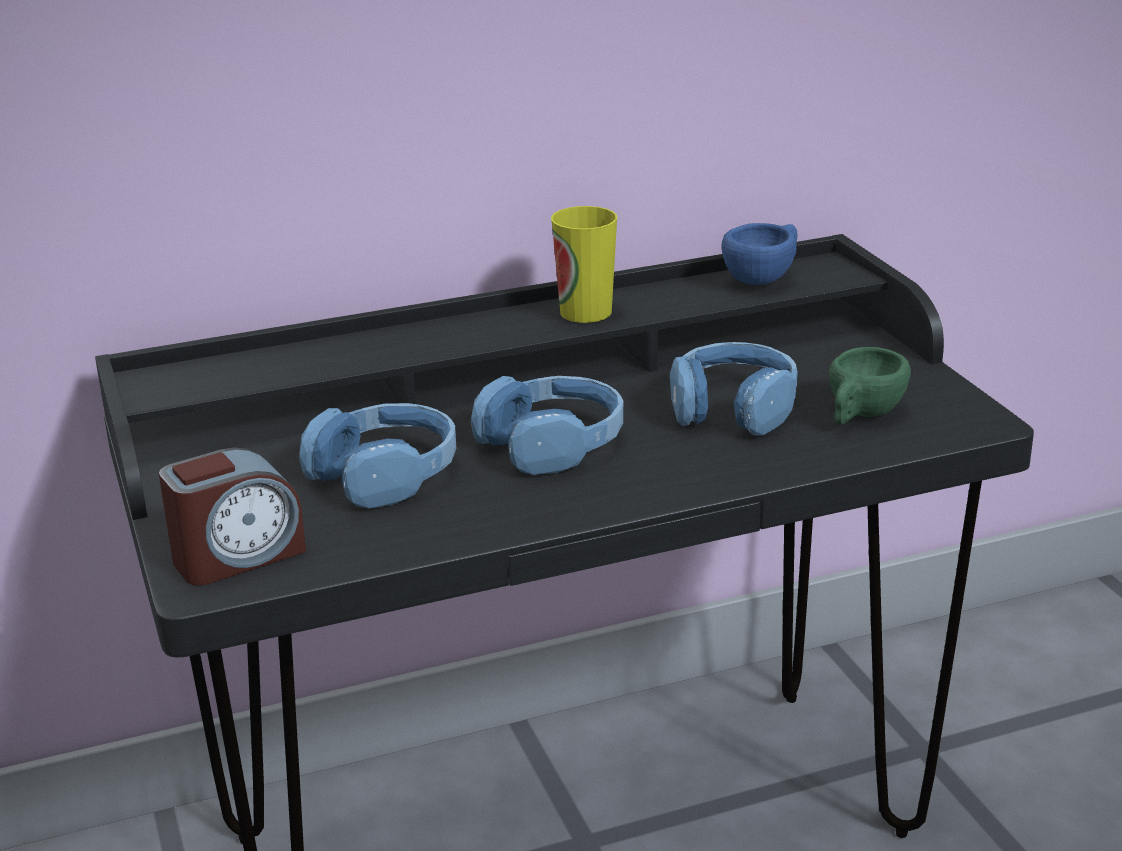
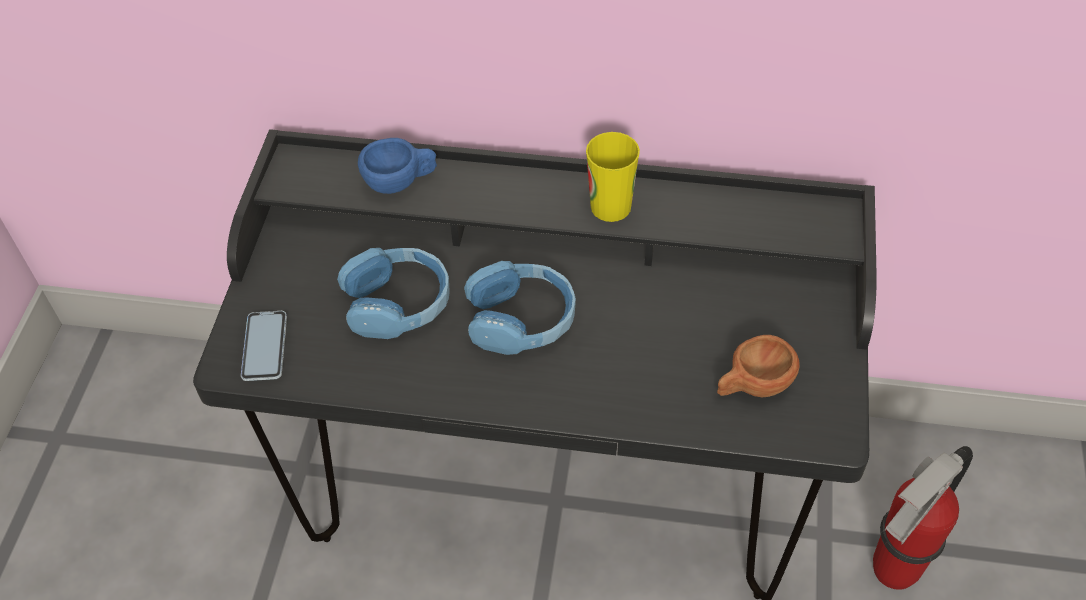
camera: 30 degrees right, 25 degrees up
(238, 556) = (265, 347): alarm clock -> phone
(733, 408) = (669, 335): blue headphones -> none
(764, 278) = (772, 217): blue cup -> blue cup (401, 181)
(861, 415) = (752, 386): green cup -> brown cup
(1023, 751) = (893, 571): none -> fire extinguisher

